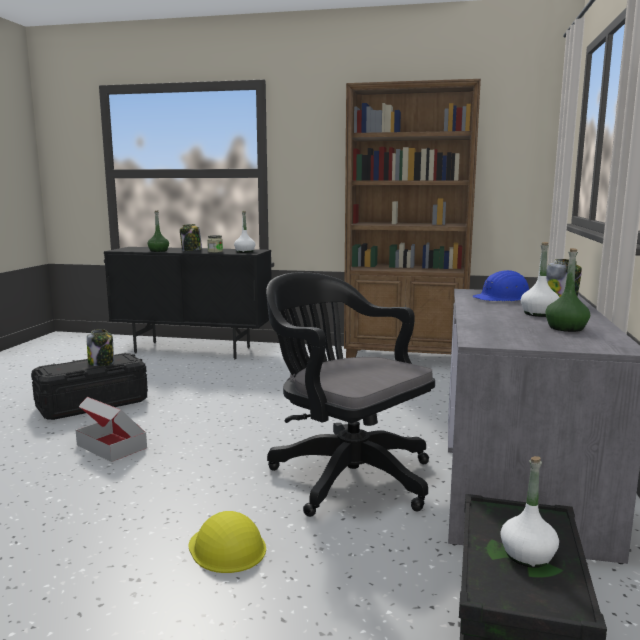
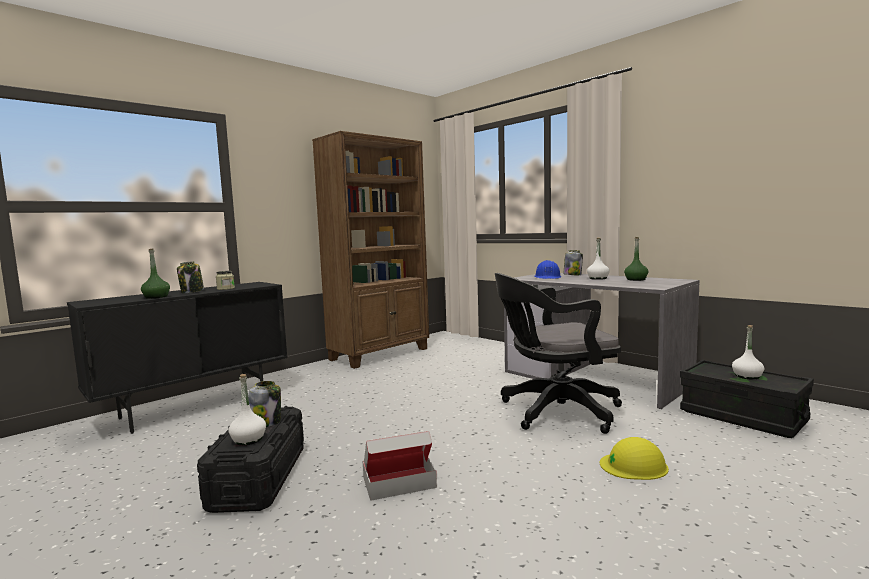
camera: 55 degrees left, 5 degrees down
(245, 252) = (255, 285): white bottle -> white bottle (248, 439)

